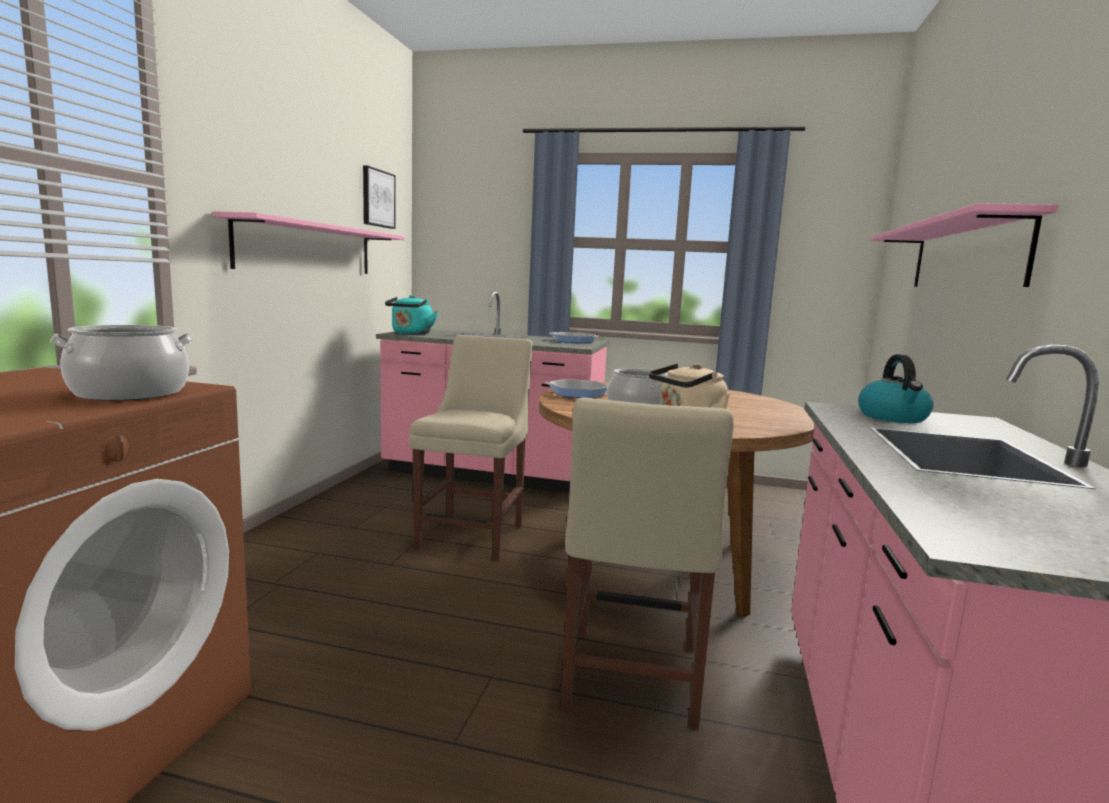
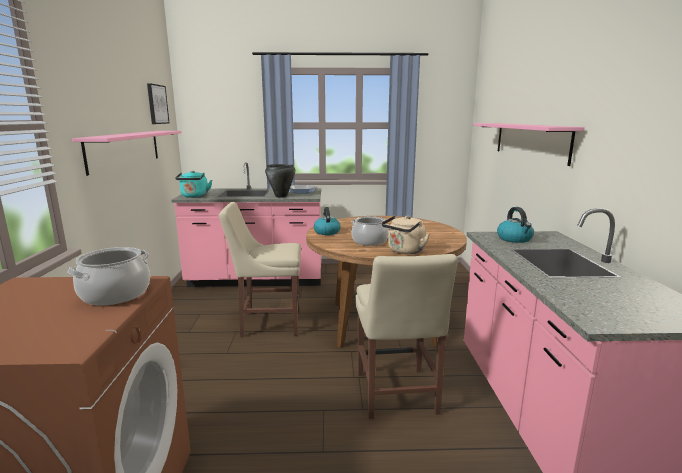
camera: 15 degrees left, 5 degrees up
(474, 534) = (267, 323): beige chair -> beige chair turned 90 degrees counterclockwise
(535, 343) = (281, 196): none -> black cooking pot
(578, 393) = (326, 232): frying pan -> kettle

